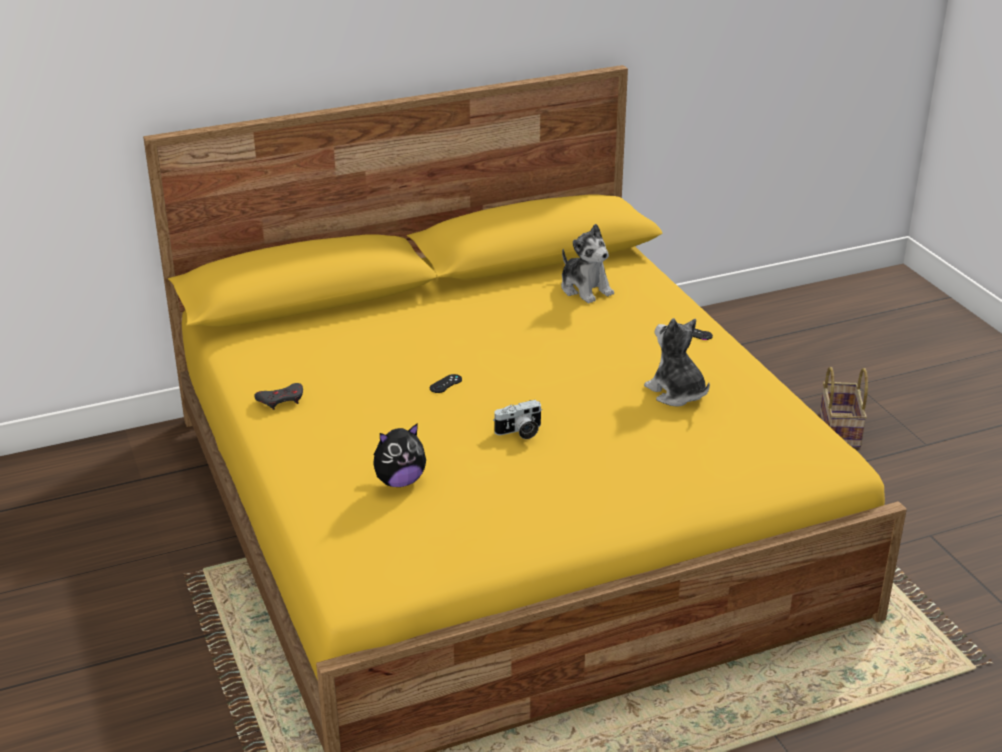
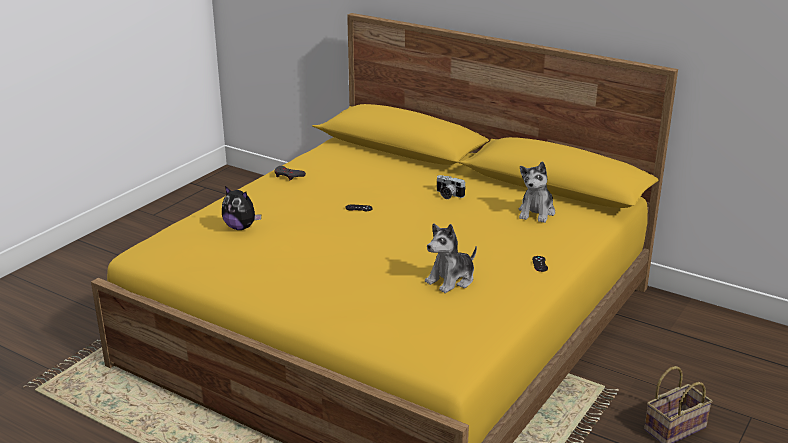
camera: 55 degrees right, 5 degrees down
(520, 432) = (334, 244): camera -> camera (448, 195)
(676, 393) = (451, 280): plush toy -> plush toy turned 150 degrees counterclockwise

